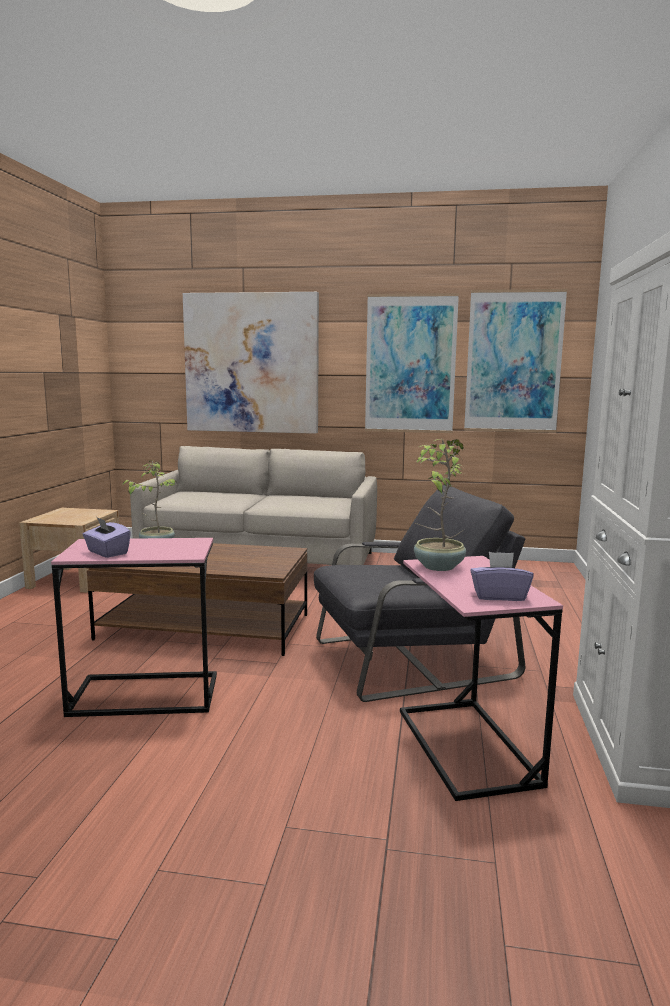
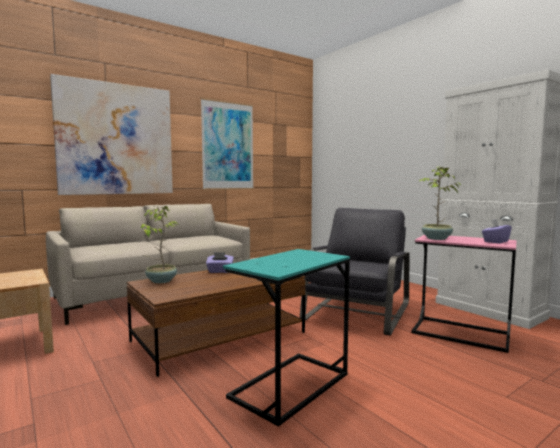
camera: 45 degrees left, 5 degrees down
(107, 552) = (287, 265): purple tissue box -> purple tissue box (220, 271)
(144, 695) = (290, 386): pink side table -> turquoise side table
(513, 362) = (280, 147): picture -> none

